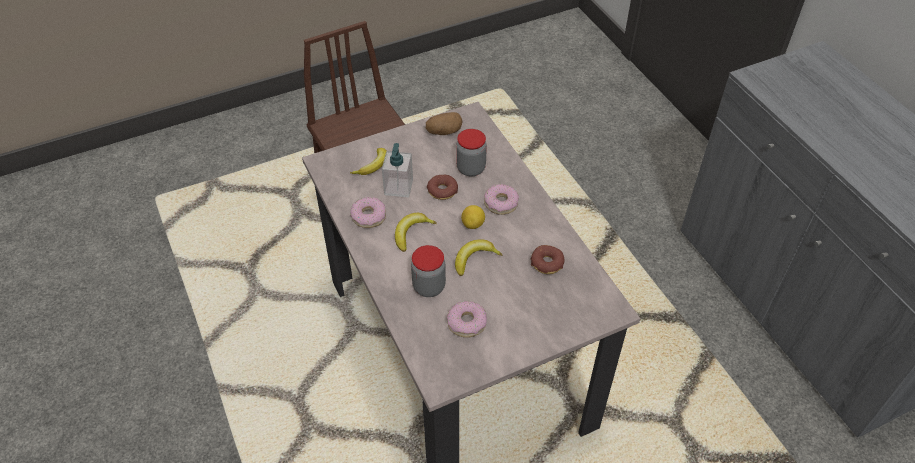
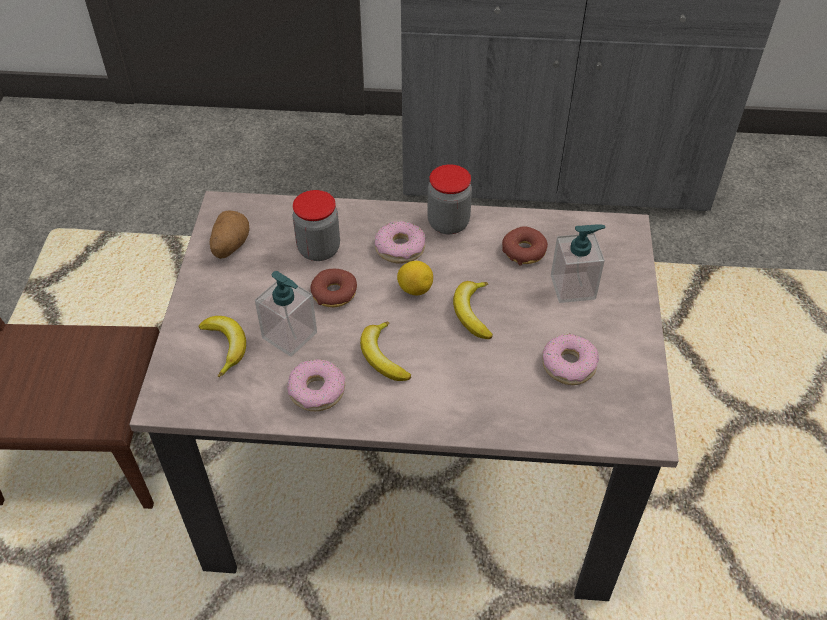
camera: 60 degrees left, 0 degrees up
(429, 287) = (487, 377): jar -> jar (448, 223)
(535, 301) = (573, 287): none -> soap dispenser

